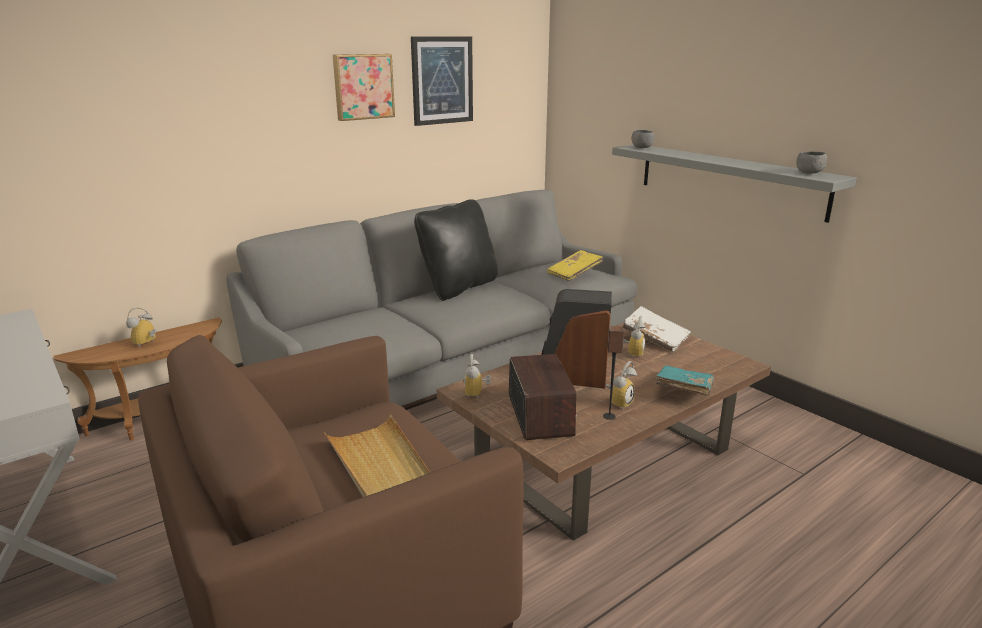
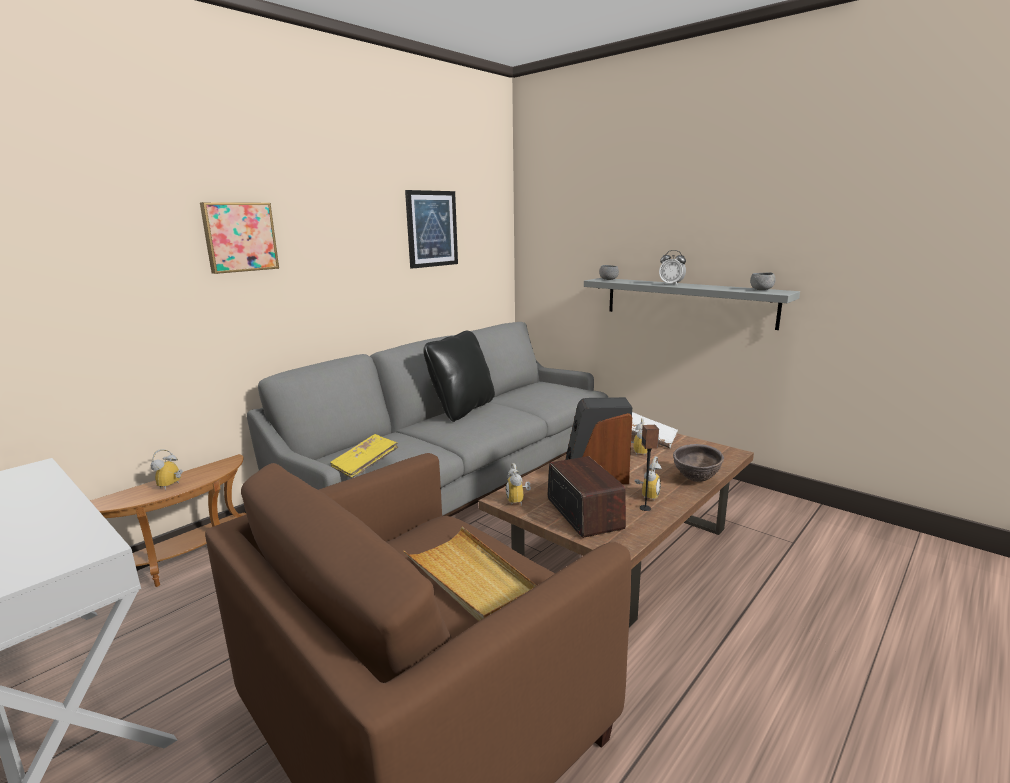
camera: 10 degrees left, 5 degrees down
(363, 86) = (366, 233): picture -> picture (239, 237)
(574, 274) = (557, 391): yellow book -> yellow book (365, 465)
(683, 391) = (695, 480): turquoise book -> brown bowl
(708, 159) = (671, 284): none -> alarm clock

